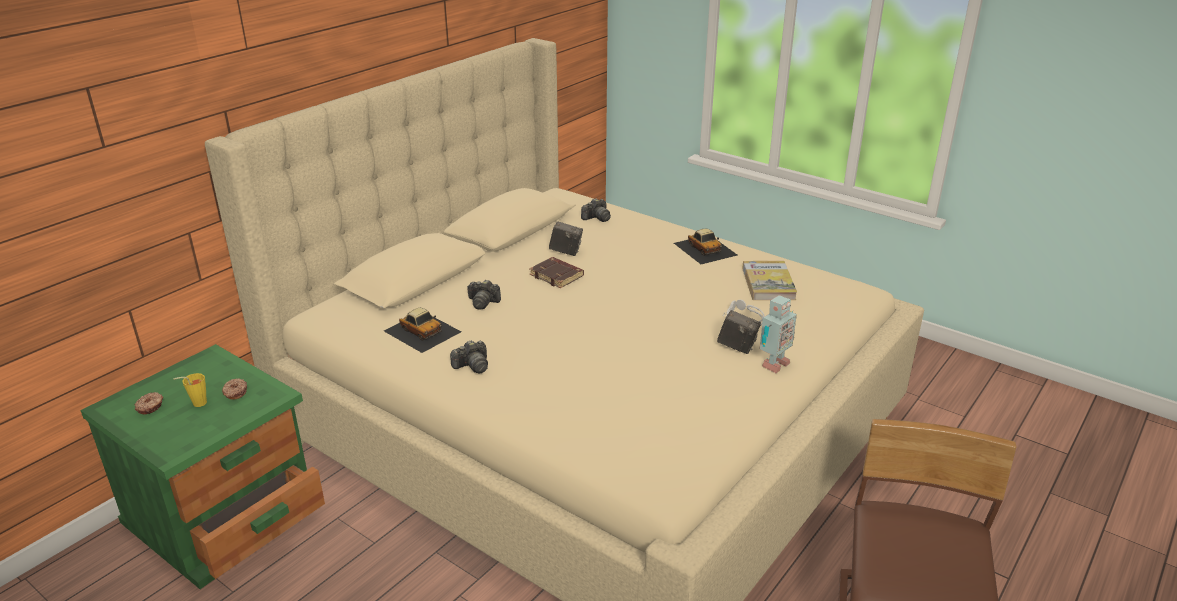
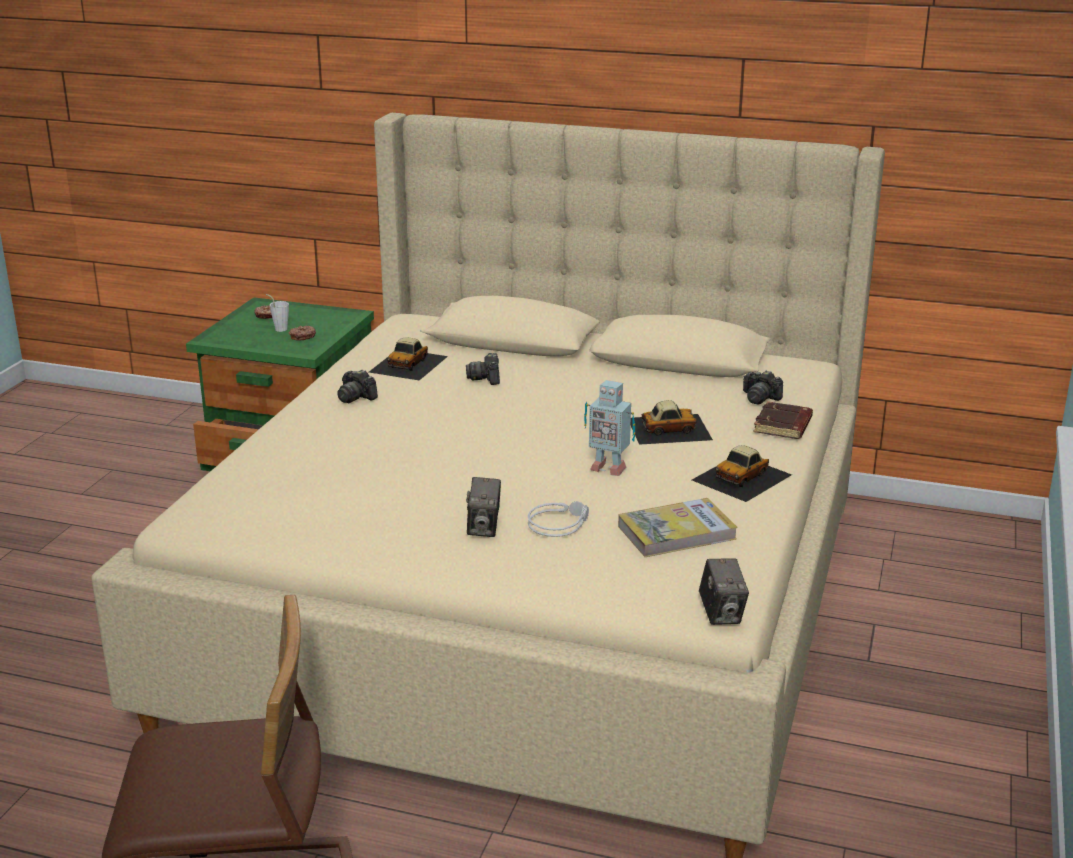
camera: 70 degrees right, 5 degrees down
(196, 403) = (279, 328): yellow cup -> white cup
(557, 276) = (579, 402): brown book -> brown book (783, 426)
(566, 252) = (646, 397): camera -> camera (721, 614)
(622, 255) = (668, 428): none -> toy car
(773, 364) = (455, 555): toy robot -> toy robot (608, 468)

